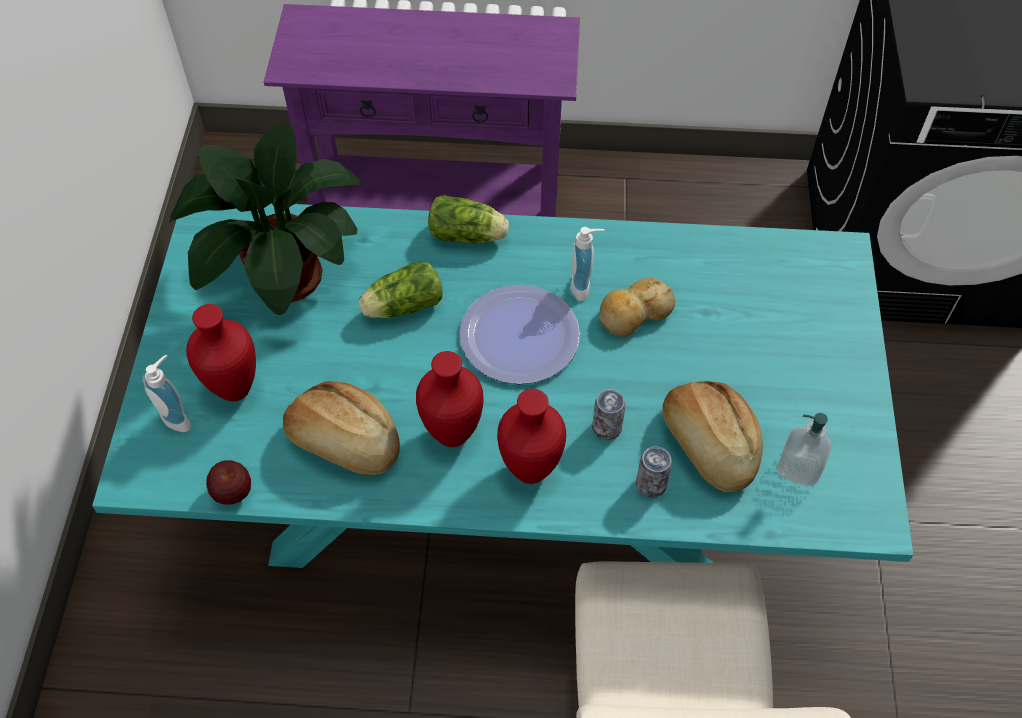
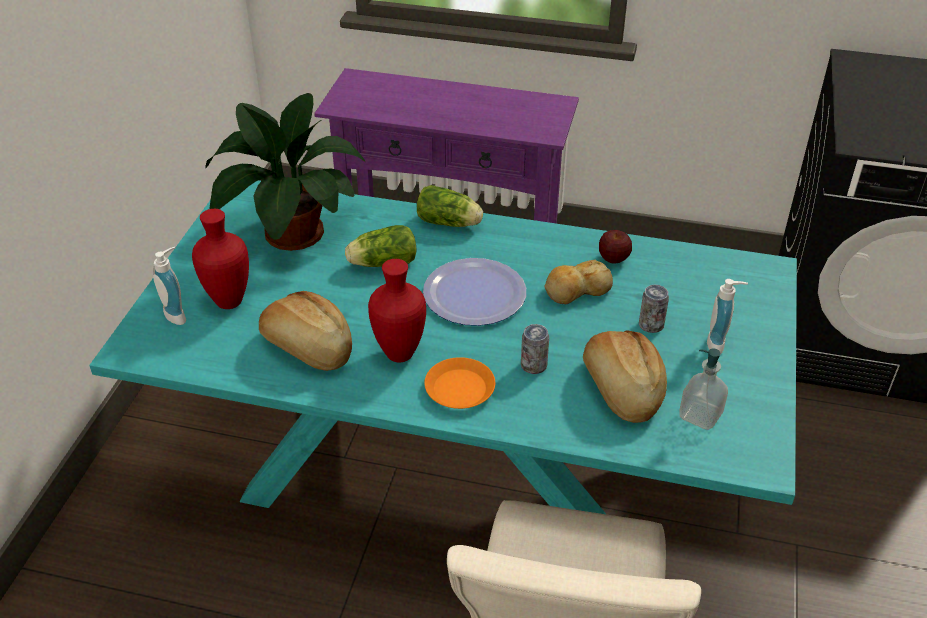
camera: 10 degrees right, 15 degrees down
(233, 492) = (205, 370): apple -> apple (613, 259)
(531, 472) = (460, 389): red vase -> orange plate
(584, 286) = (538, 267): soap dispenser -> soap dispenser (719, 344)
(651, 484) = (563, 411): can -> can (651, 325)

